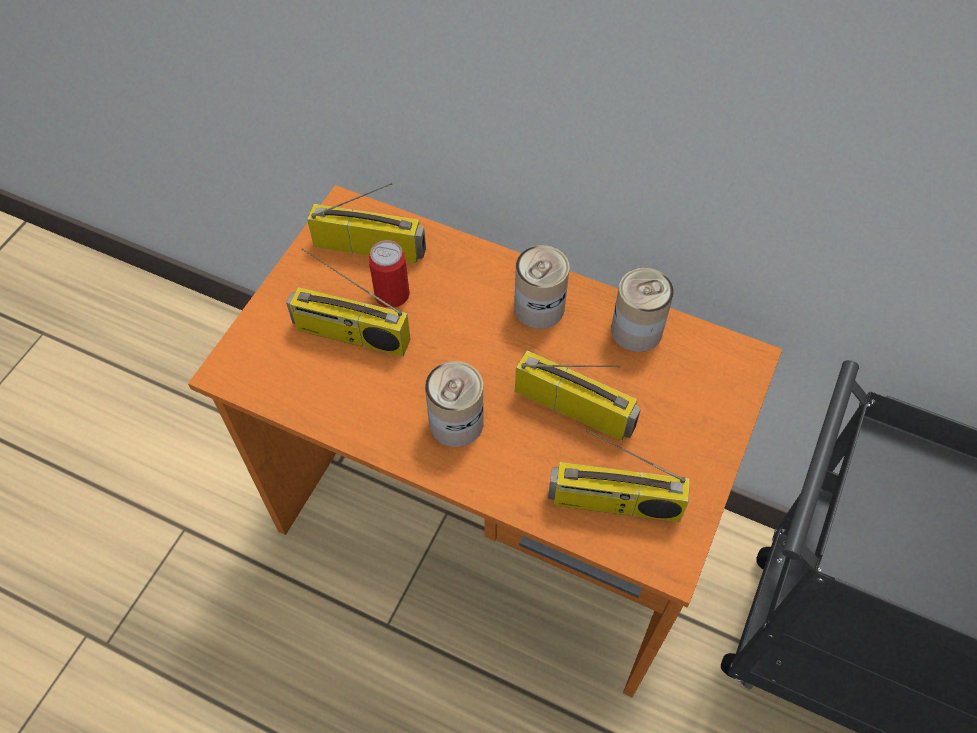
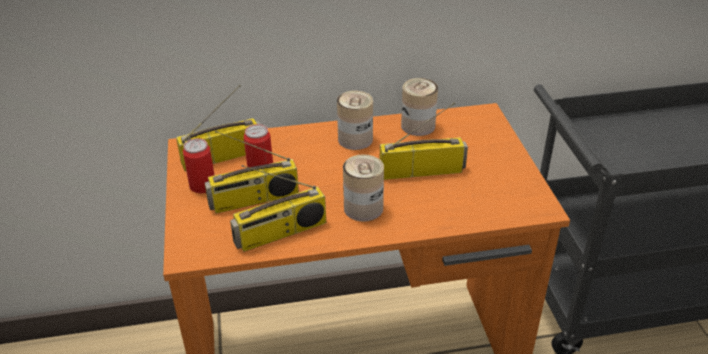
camera: 35 degrees left, 20 degrees down
(315, 280) = (202, 186): none -> can
(613, 504) = (487, 199): radio -> radio (280, 233)

